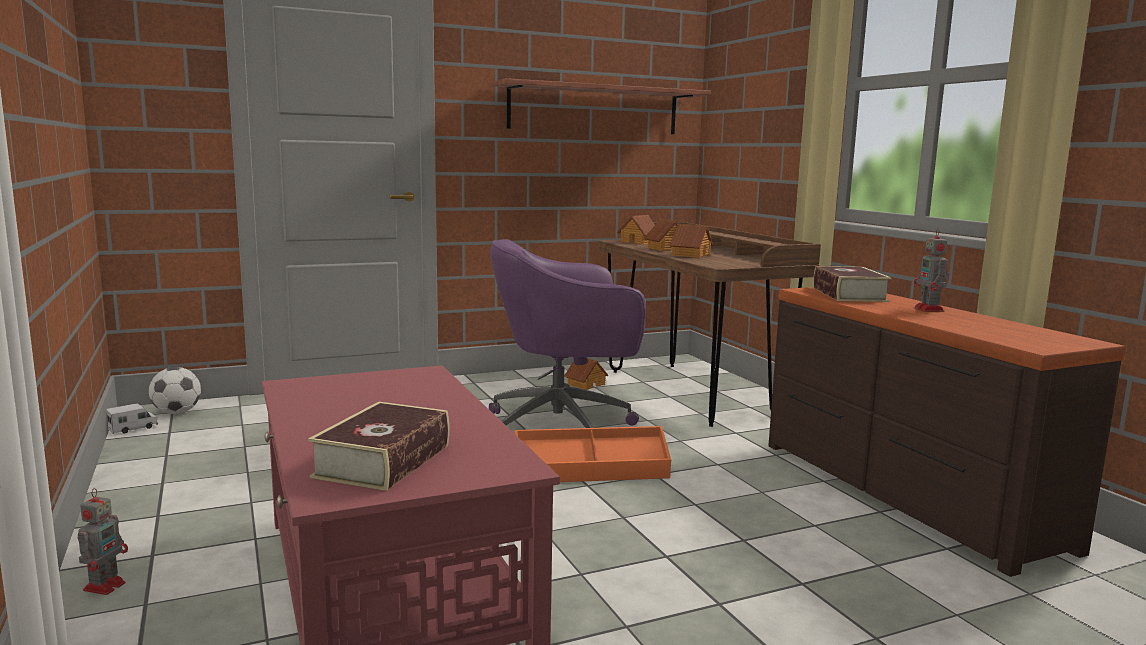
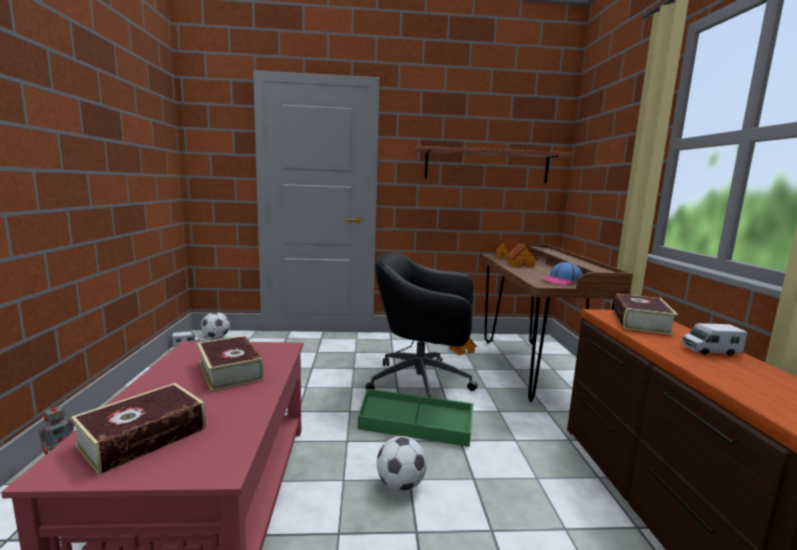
camera: 20 degrees right, 0 degrees up
(390, 400) = (230, 371): none -> book
(563, 426) = (423, 383): purple office chair -> black office chair
(591, 471) = (415, 428): orange storage box -> green storage box
(617, 523) = (400, 484): none -> football
(690, 255) = (531, 271): toy house -> none
(737, 262) = (561, 281): none -> cap
(929, 310) = (710, 351): toy robot -> toy truck

